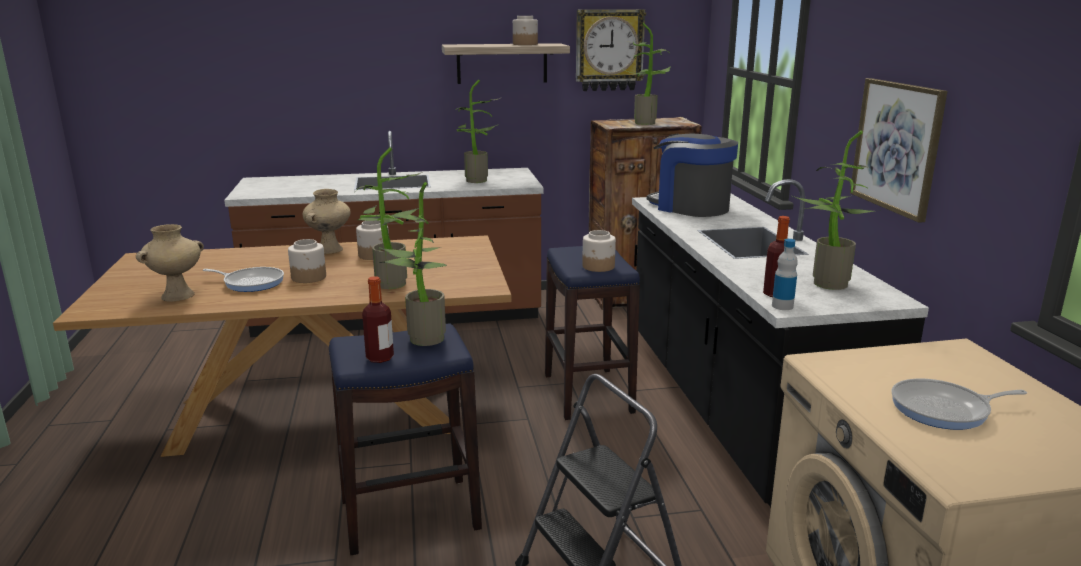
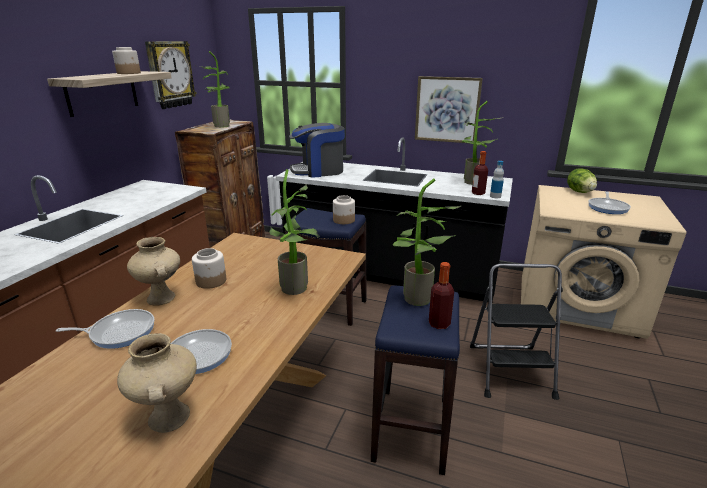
camera: 60 degrees left, 5 degrees up
(270, 254) = (119, 332): none -> frying pan
(309, 277) = (225, 321): jar -> none
(476, 181) = (145, 199): potted plant -> none
(1000, 377) = (580, 192): none -> lettuce

